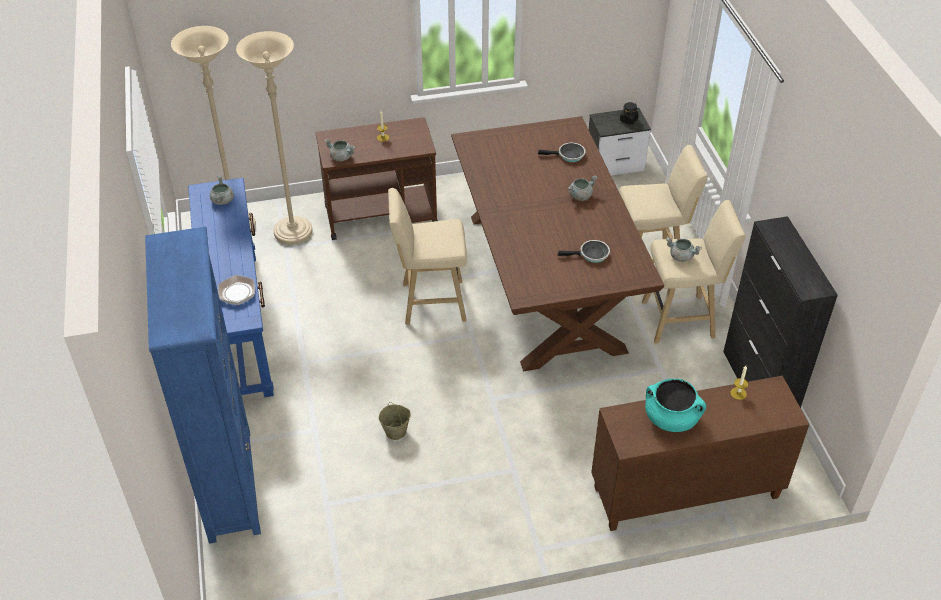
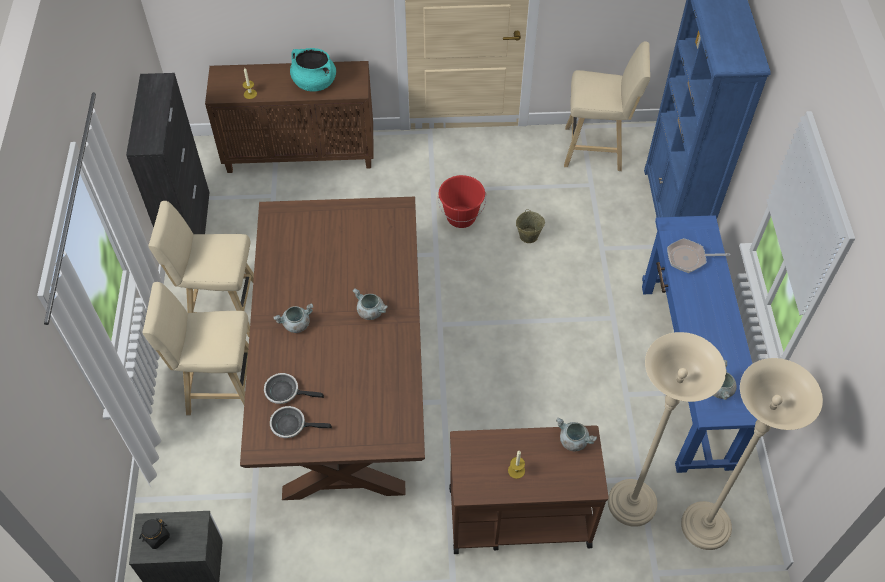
camera: 170 degrees left, 10 degrees up
(430, 302) = (477, 371): beige stool -> beige stool (596, 149)
(474, 442) = (461, 217): none -> red bucket
(591, 255) = (315, 244): frying pan -> frying pan (291, 425)
(681, 256) = (219, 252): grey cooking pot -> grey cooking pot (370, 311)

